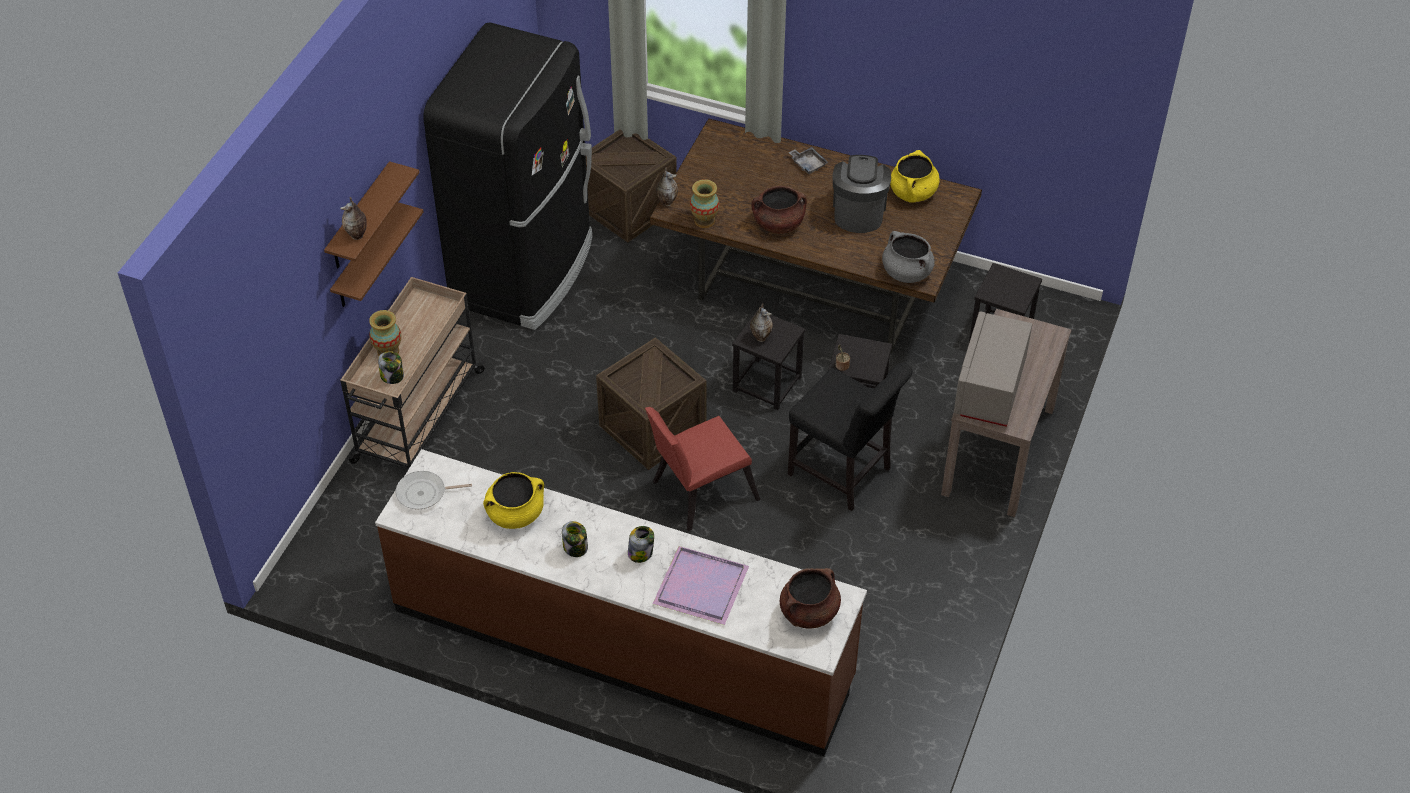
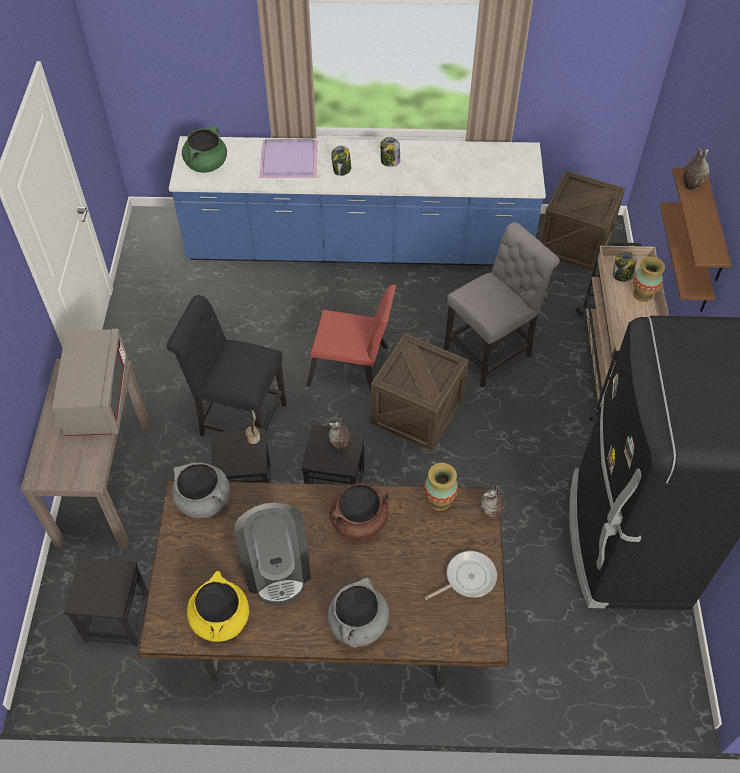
camera: 160 degrees right, 5 degrees up
(424, 493) = (519, 167): frying pan -> frying pan (467, 578)
(515, 514) = (445, 171): yellow cooking pot -> none
(536, 468) = (491, 350): none -> grey chair
(622, 644) = (359, 248): brown counter -> blue counter
(628, 208) = (574, 665): crate -> crate (575, 243)
(699, 492) = (353, 368): red chair -> red chair turned 60 degrees clockwise
(808, 164) = (358, 623): grey tray -> grey cooking pot
(809, 612) = (206, 164): brown cooking pot -> green cooking pot

